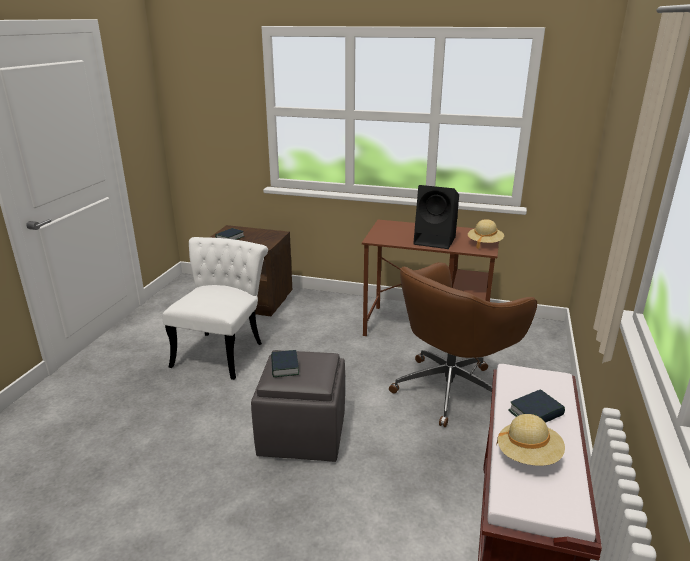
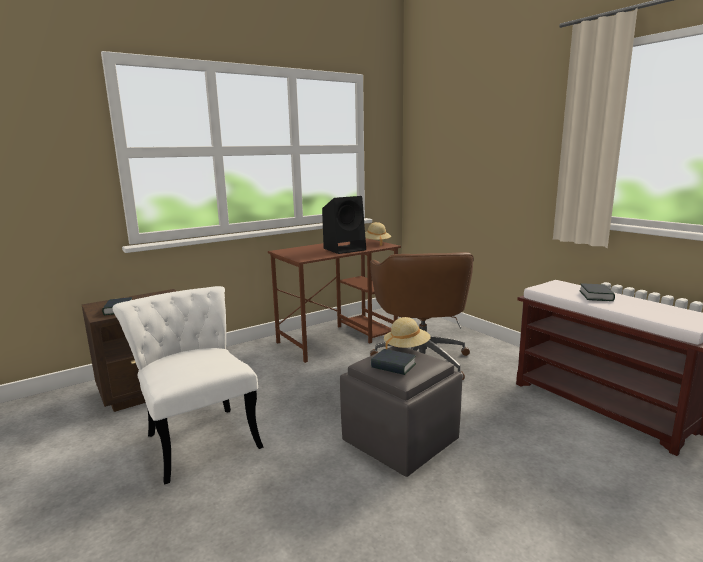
camera: 50 degrees left, 10 degrees down
(528, 455) = (642, 309): beige hat -> beige hat (406, 348)

